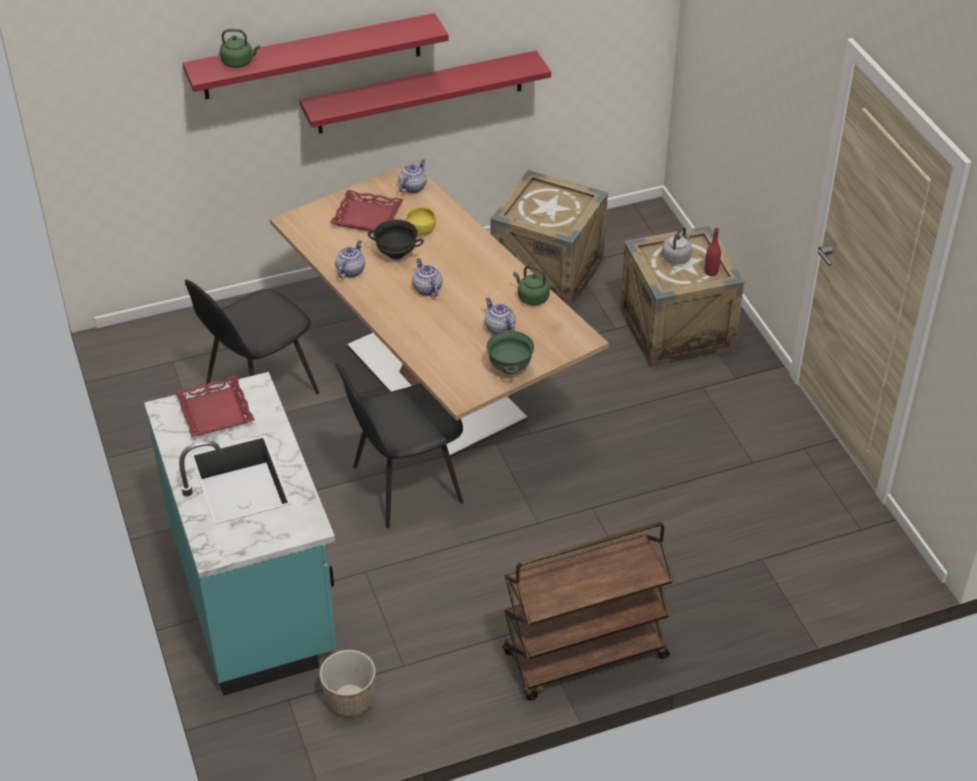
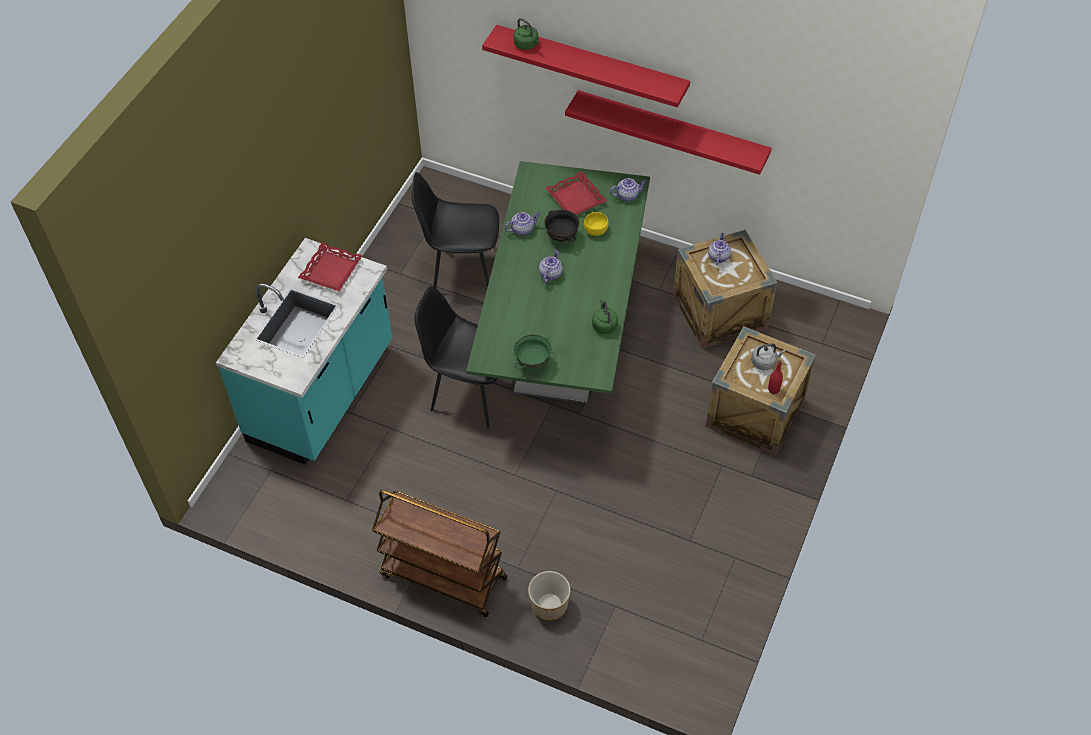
camera: 45 degrees right, 10 degrees up
(351, 699) = (299, 496): planter -> planter (549, 605)
(435, 383) = (562, 338): beige dining table -> green dining table
(499, 328) = (559, 331): teapot -> teapot (718, 256)

